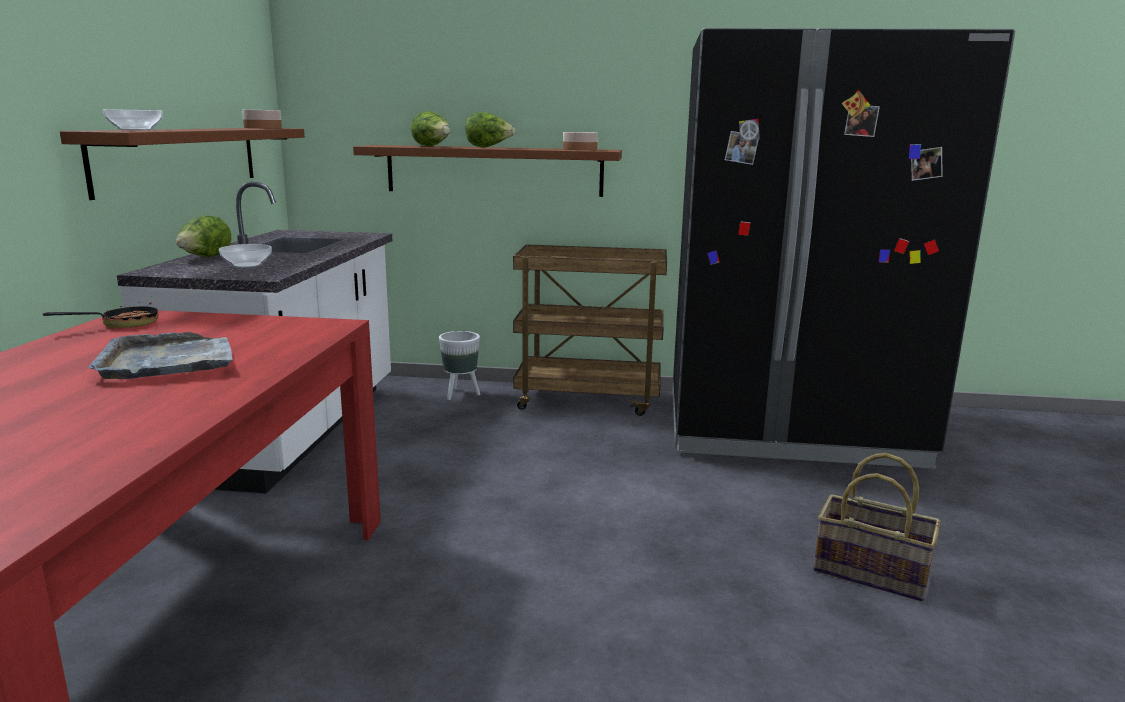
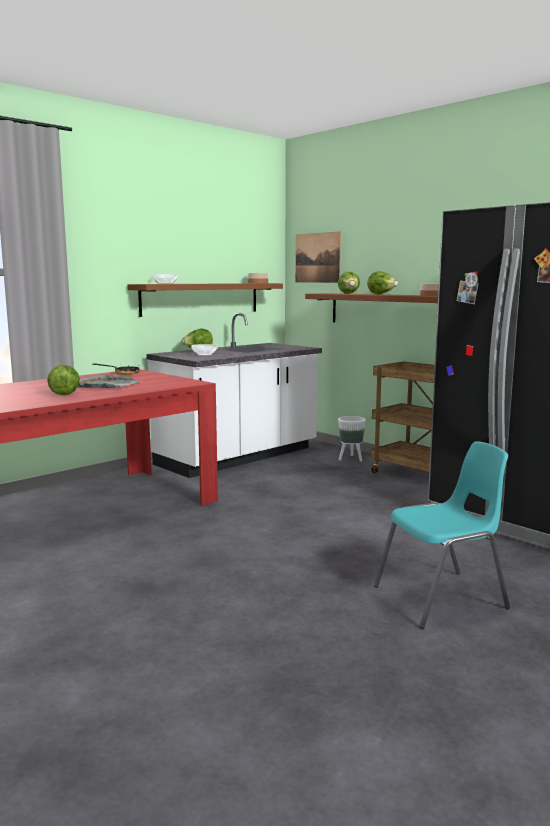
camera: 40 degrees right, 5 degrees down
(127, 403) = (65, 394): none -> lettuce
(349, 87) = (317, 258): none -> picture
(871, 572) = (442, 598): basket -> turquoise chair

